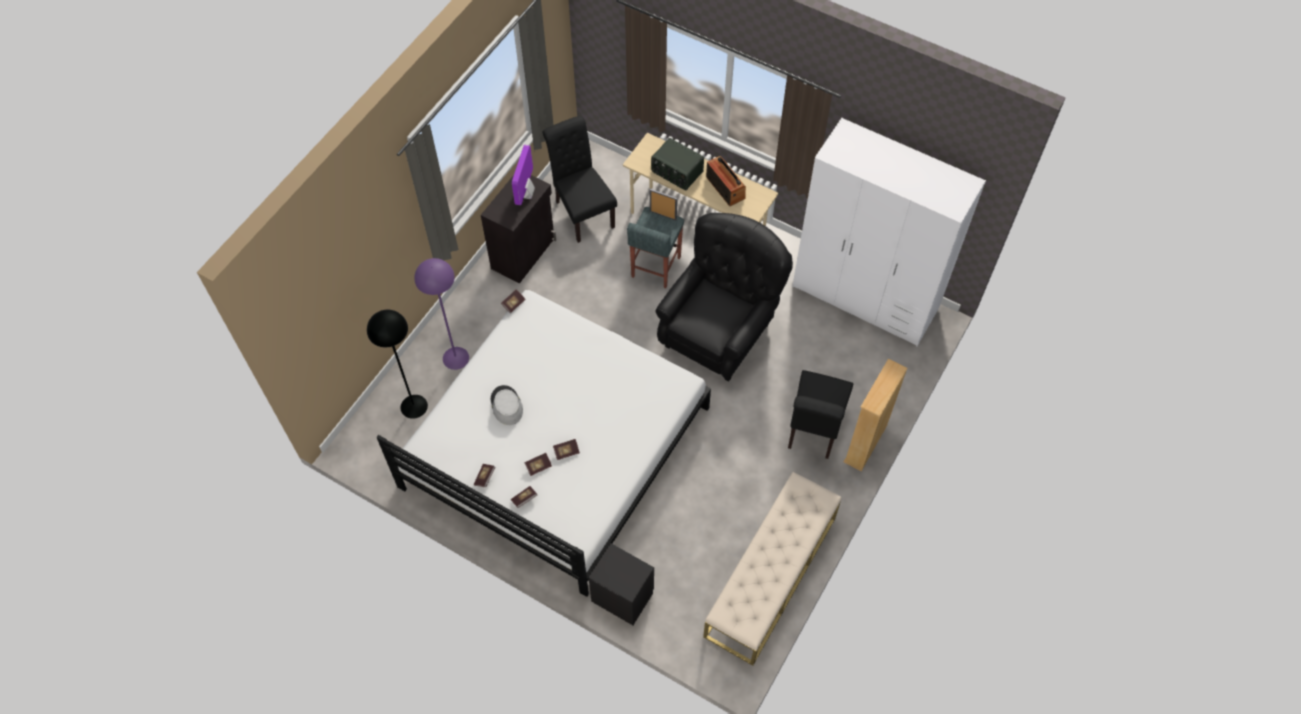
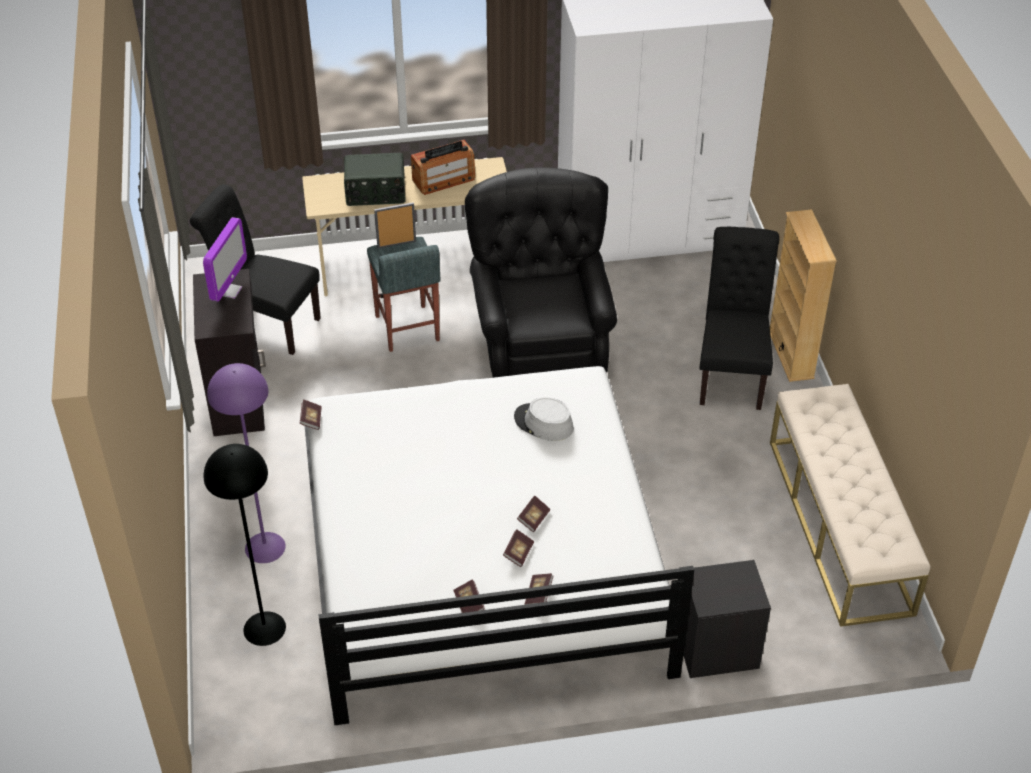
camera: 40 degrees left, 15 degrees down
(506, 405) = (414, 519): grey hat -> grey hat (543, 423)
(526, 193) = (229, 291): monitor -> monitor turned 135 degrees counterclockwise
(725, 188) = (443, 179): radio -> radio turned 135 degrees clockwise
(813, 431) = (731, 373): black chair -> black chair turned 150 degrees counterclockwise

